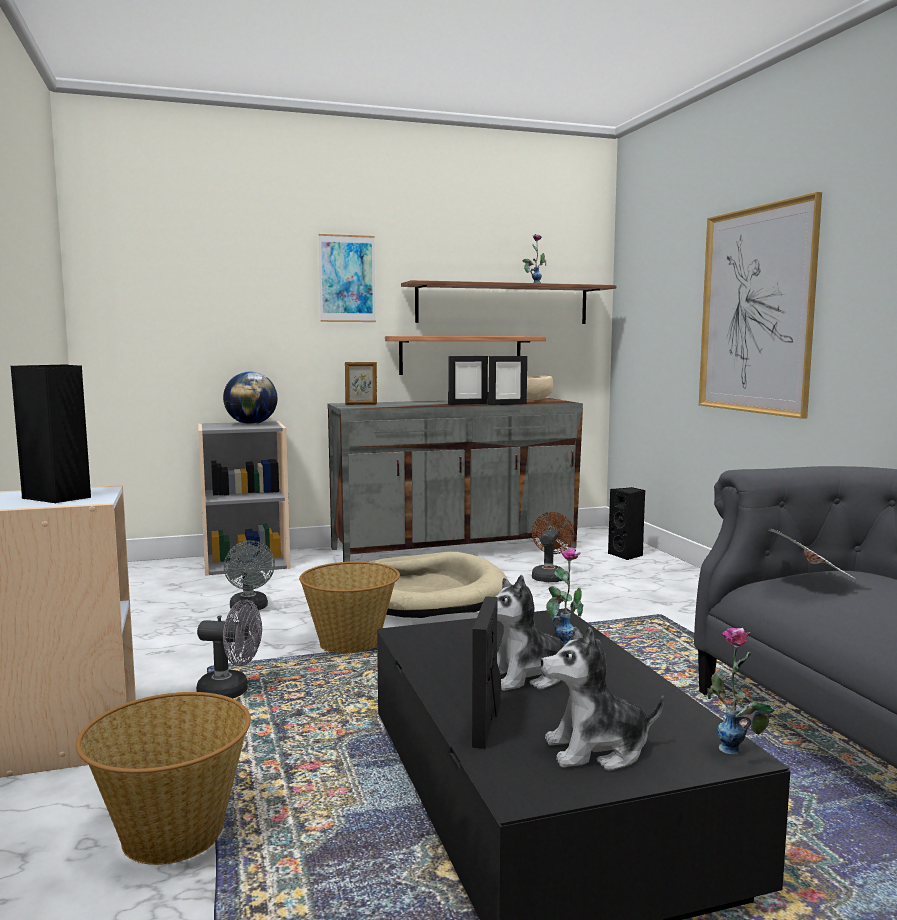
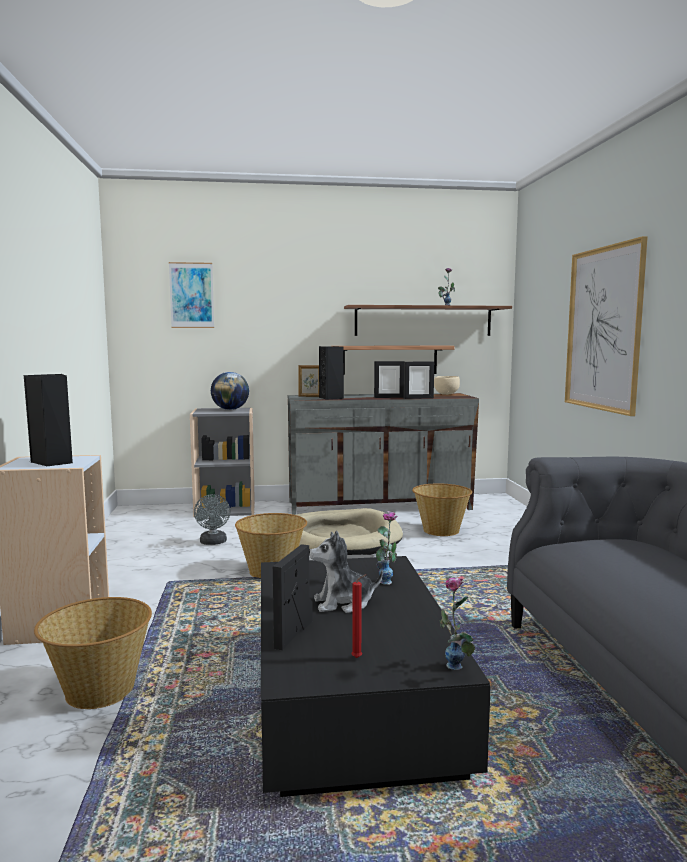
camera: 10 degrees right, 0 degrees up
(231, 692) = (176, 600): grey fan -> none
(347, 278) = (303, 303): picture -> picture (191, 295)
(549, 576) = (441, 531): brown fan -> basket
(597, 750) = (358, 658): plush toy -> red candle
(627, 555) = (510, 517): black speaker -> black speaker (331, 398)
(816, 582) = (591, 547): newspaper -> none

